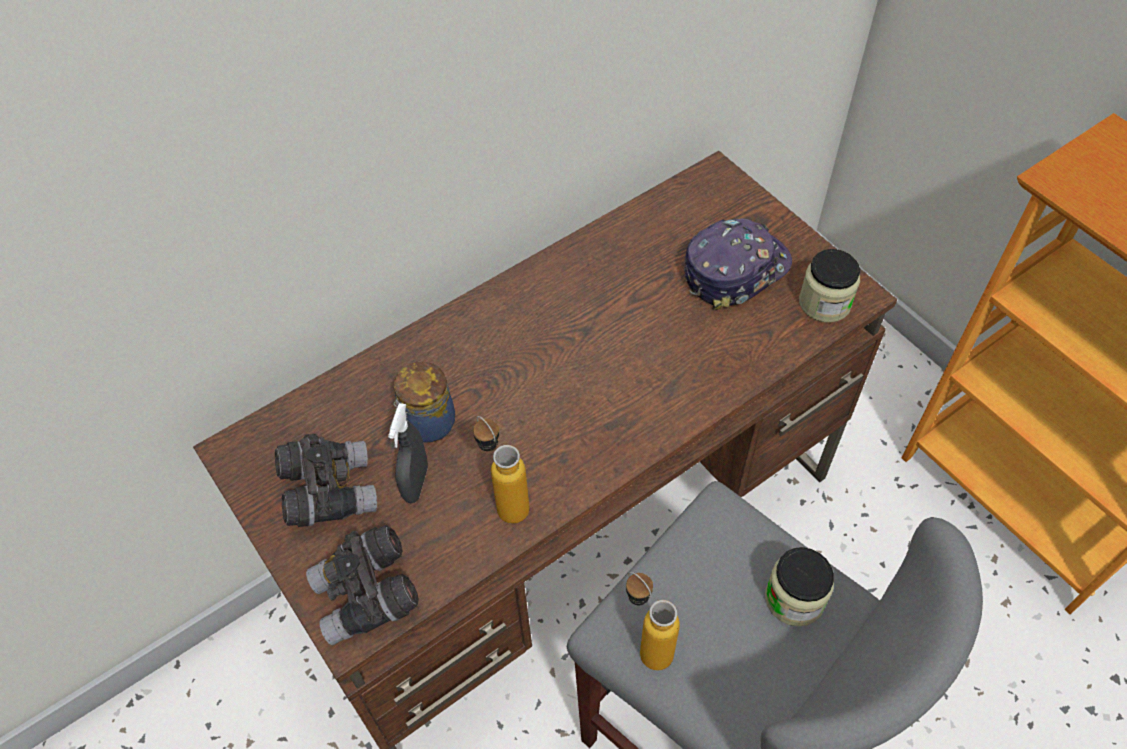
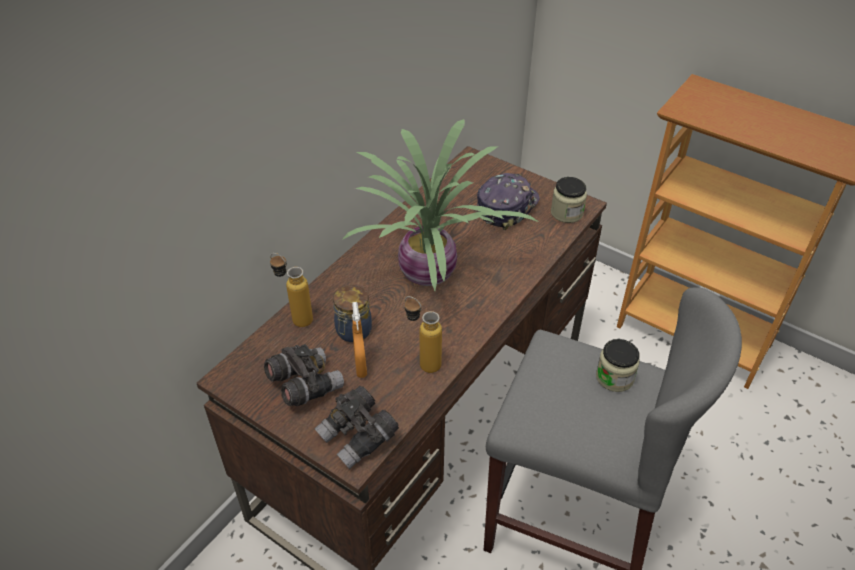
camera: 20 degrees left, 10 degrees down
(416, 483) = (360, 366): grey spray bottle -> orange spray bottle
(574, 359) = (430, 275): none -> potted plant
(646, 644) = (539, 425): bottle -> bottle (295, 317)

